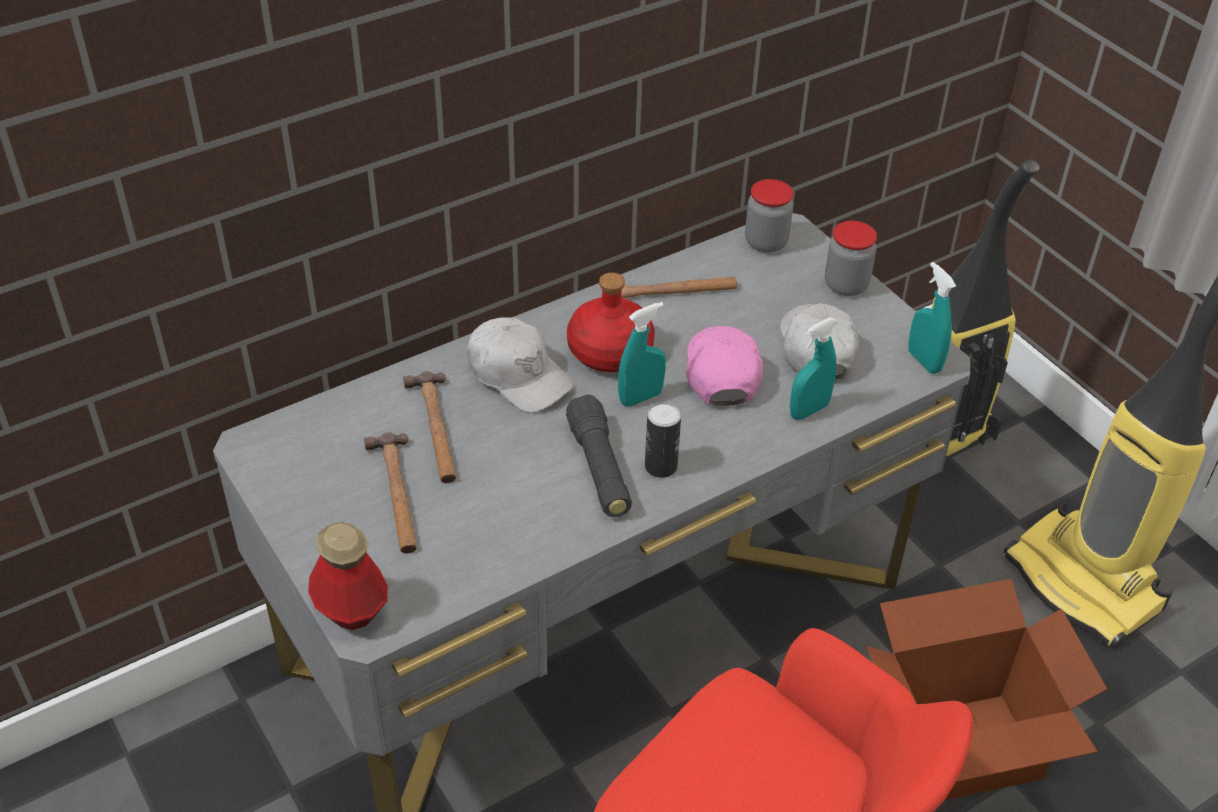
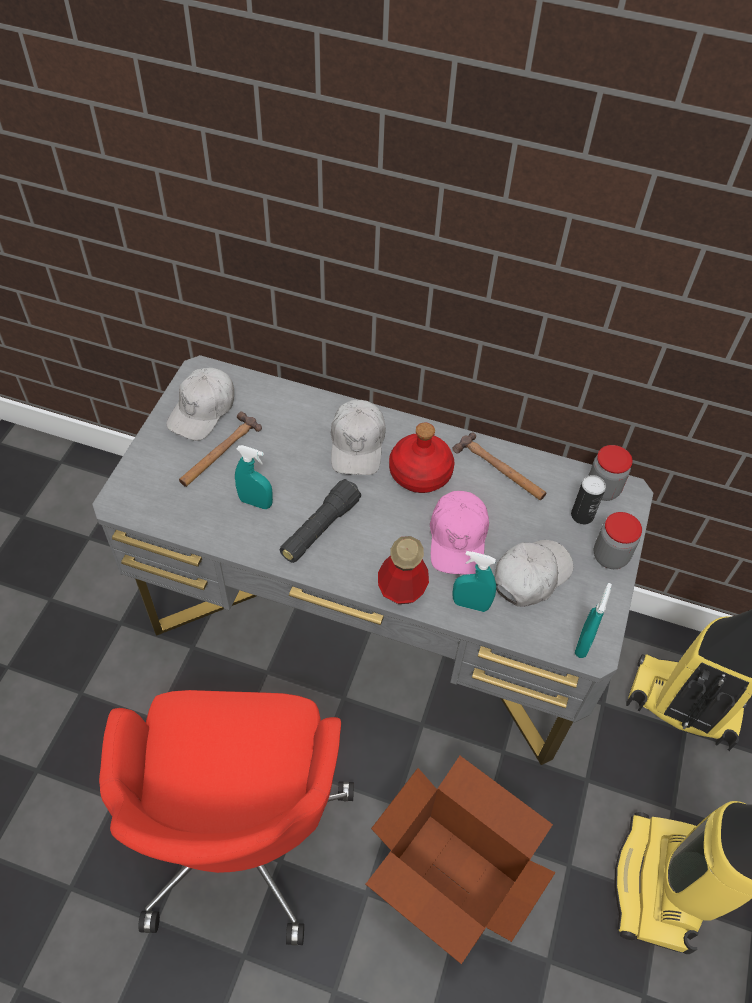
camera: 50 degrees right, 10 degrees up
(315, 475) = (203, 410): none -> white cap
(351, 609) = (126, 487): bottle -> bottle (402, 588)
(435, 429) = (281, 436): hammer -> none
(640, 397) = (396, 512): turquoise spray bottle -> turquoise spray bottle (255, 502)
(661, 466) = (350, 557): can -> can (582, 515)
(721, 372) = (458, 539): pink cap -> pink cap turned 135 degrees clockwise

